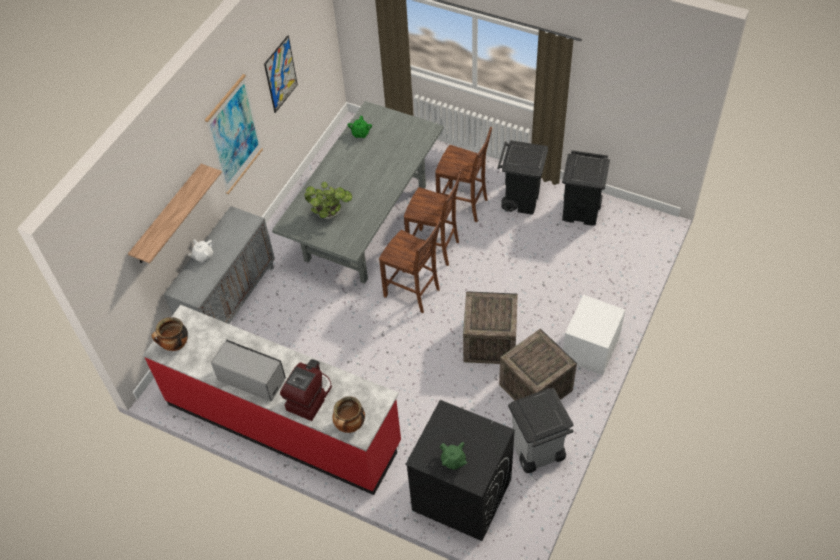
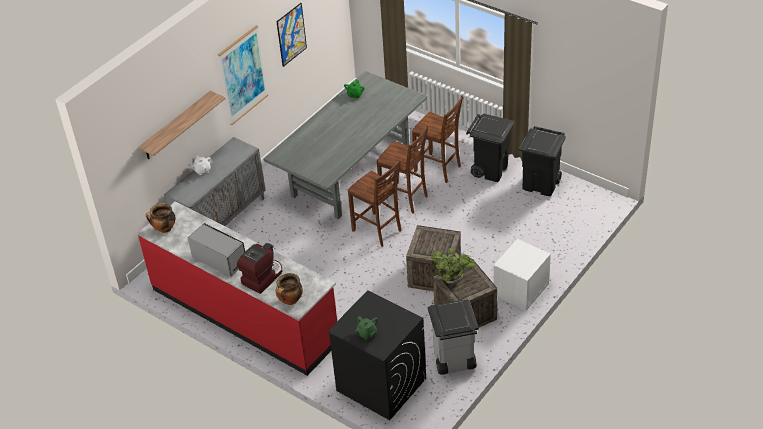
camera: 10 degrees right, 10 degrees down
(331, 214) = (315, 152): potted plant -> potted plant (453, 279)

